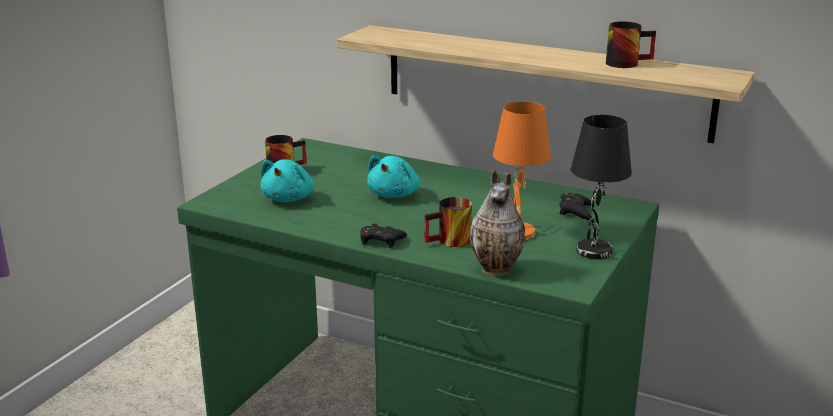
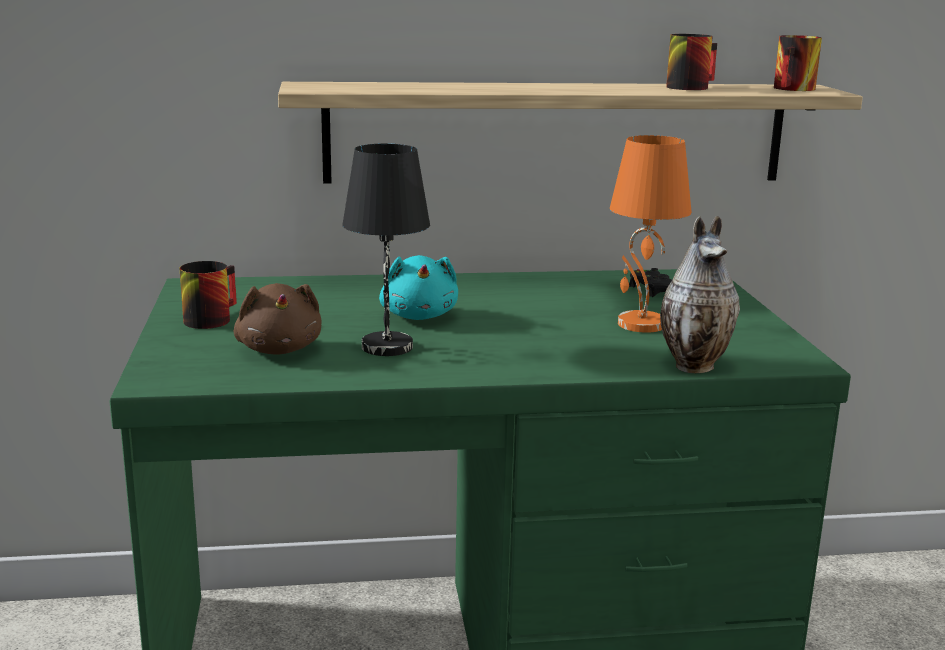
camera: 35 degrees left, 5 degrees down
(289, 198) = (279, 349): turquoise plush toy -> brown plush toy
(381, 240) = (500, 368): black game controller -> none
(450, 242) = (586, 350): mug -> mug (796, 89)
(594, 251) = (751, 324): black table lamp -> black table lamp (388, 347)

